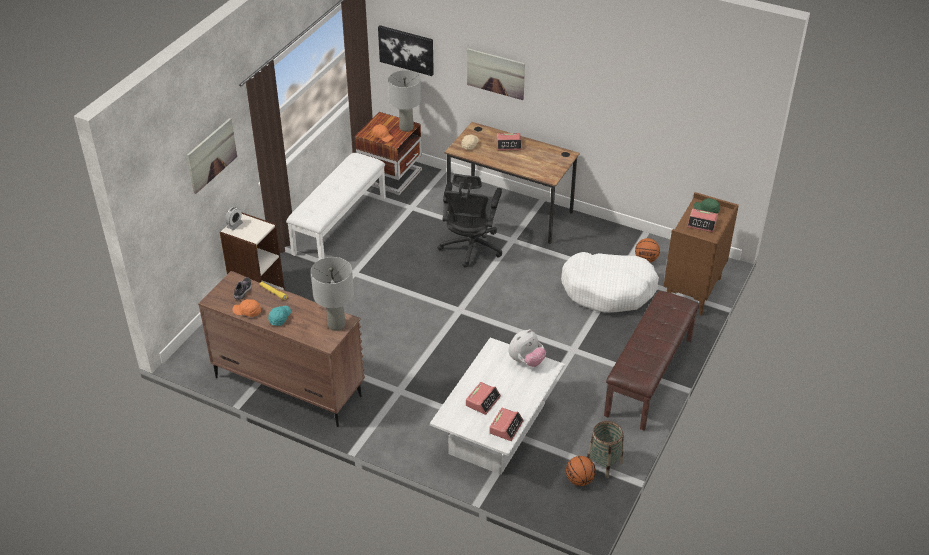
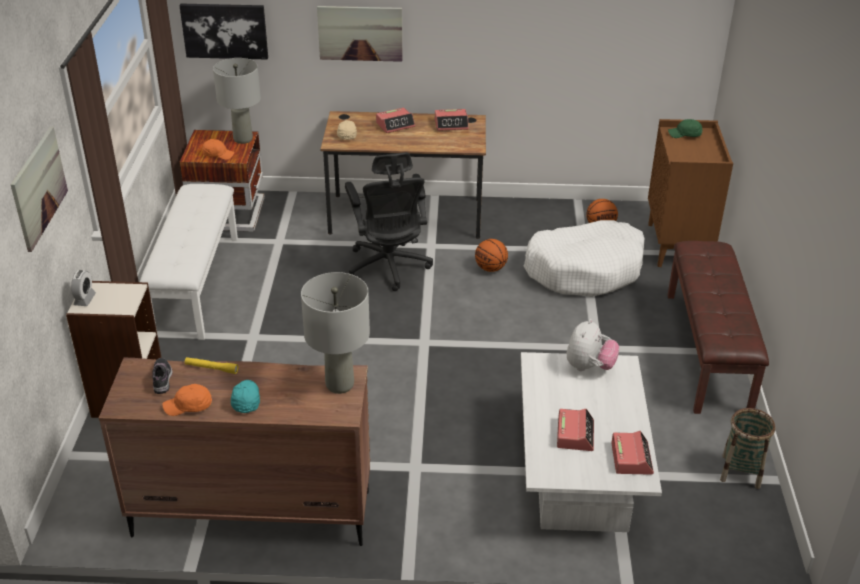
camera: 25 degrees left, 5 degrees down
(579, 480) = (729, 503): basketball -> basketball (490, 268)
(702, 224) = (693, 149): alarm clock -> alarm clock (451, 124)

